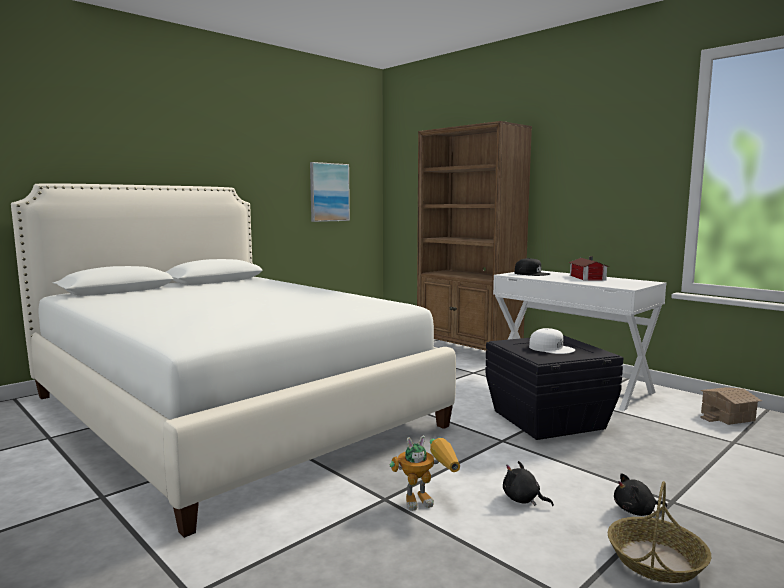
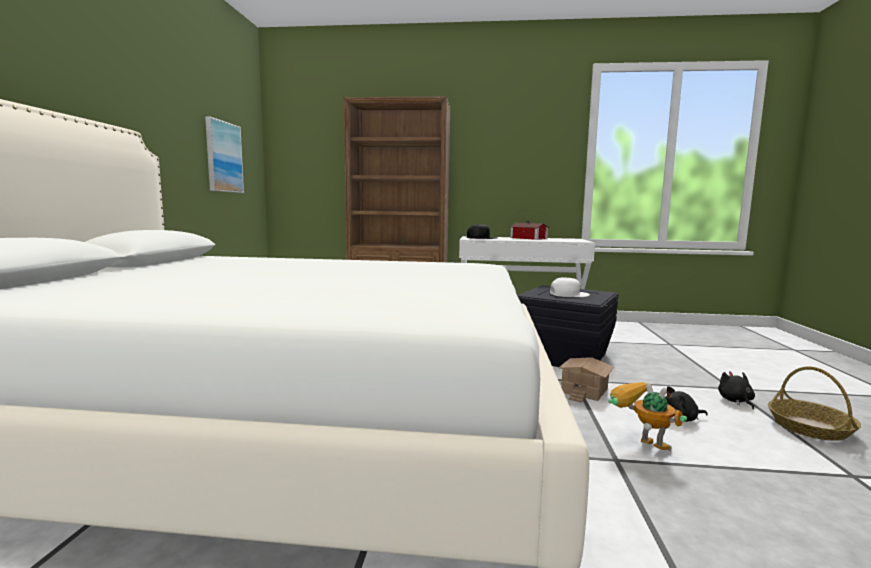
camera: 40 degrees left, 0 degrees up
(427, 499) = (639, 445): toy robot -> toy robot turned 75 degrees counterclockwise
(636, 511) = (735, 401): black plush toy -> black plush toy turned 135 degrees clockwise
(726, 416) = (634, 330): toy house -> toy house (583, 390)

